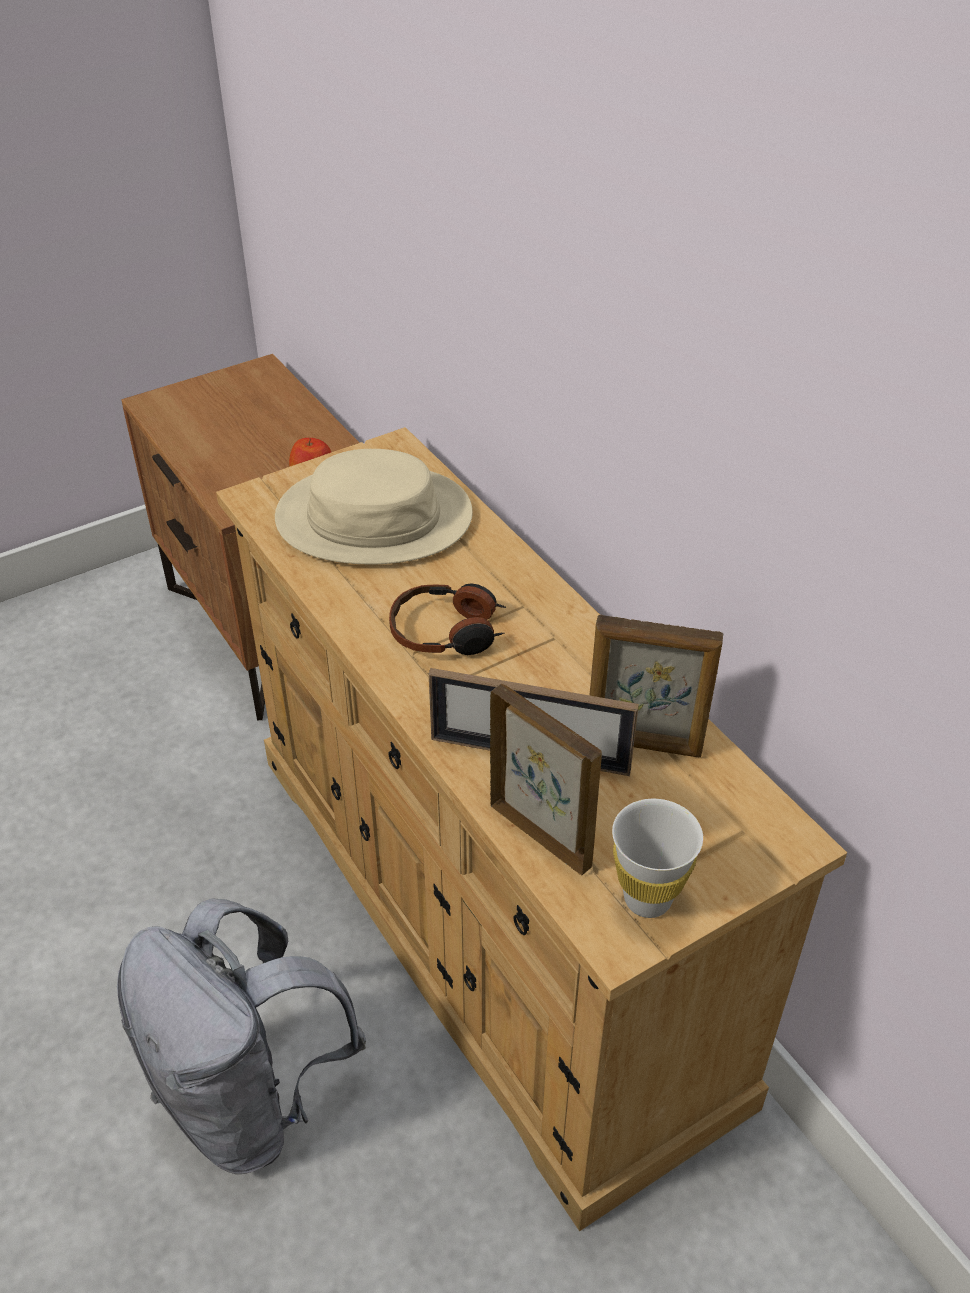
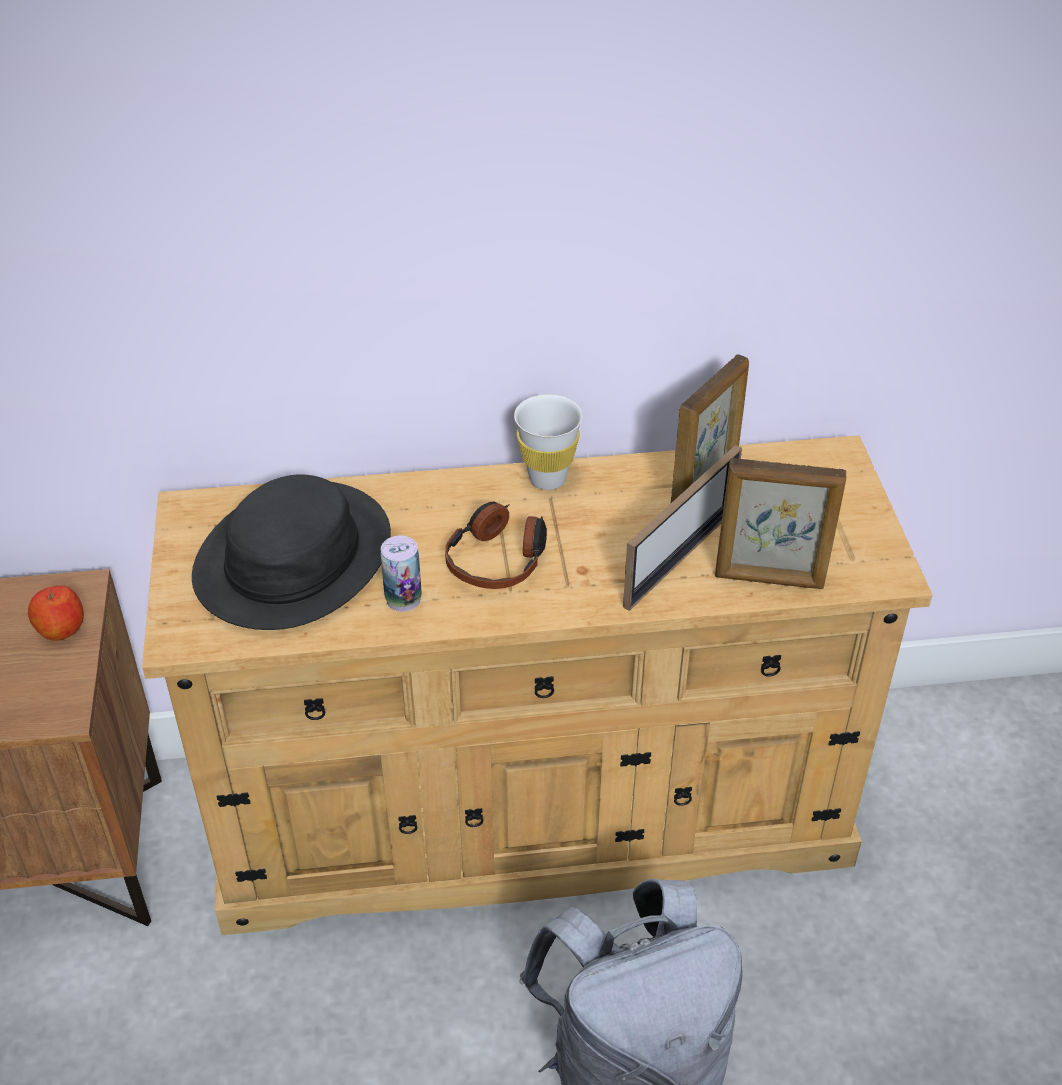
camera: 65 degrees left, 0 degrees up
(362, 593) = (403, 599): none -> can
(374, 517) = (293, 557): beige hat -> black hat
(541, 834) = (769, 580): picture frame -> picture frame turned 150 degrees counterclockwise
(647, 899) = (859, 546): white cup -> white cup (547, 479)

